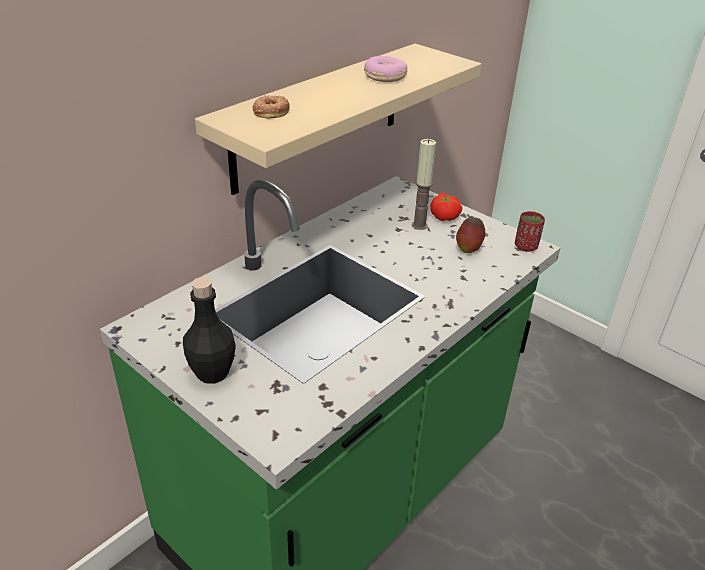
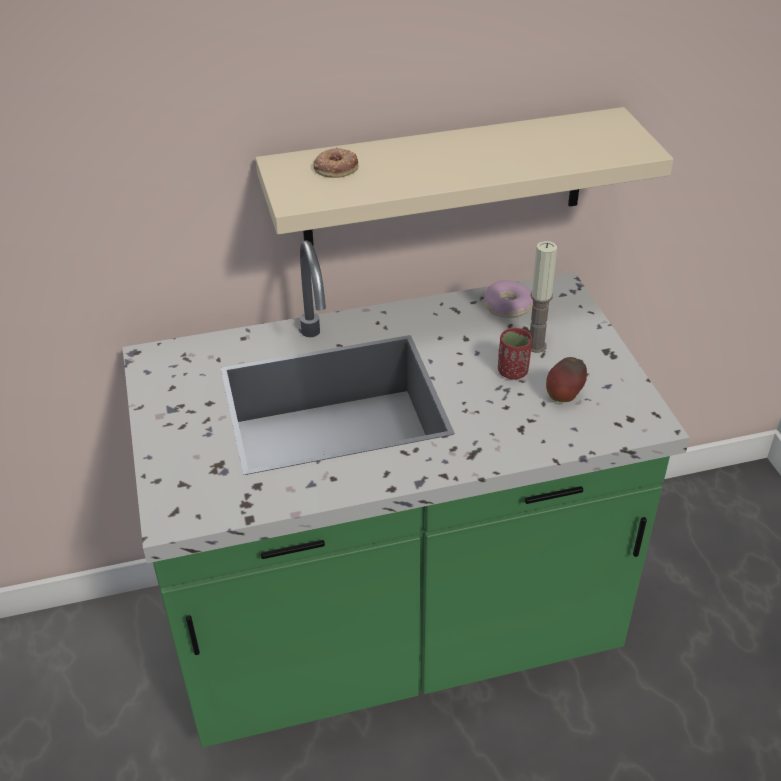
camera: 35 degrees right, 5 degrees up
(212, 372) = (175, 429): black bottle -> none
(385, 77) = (518, 151): donut -> donut (507, 307)
(444, 216) = (579, 345): tomato -> none
(526, 246) = (642, 419): red cup -> red cup (512, 372)

